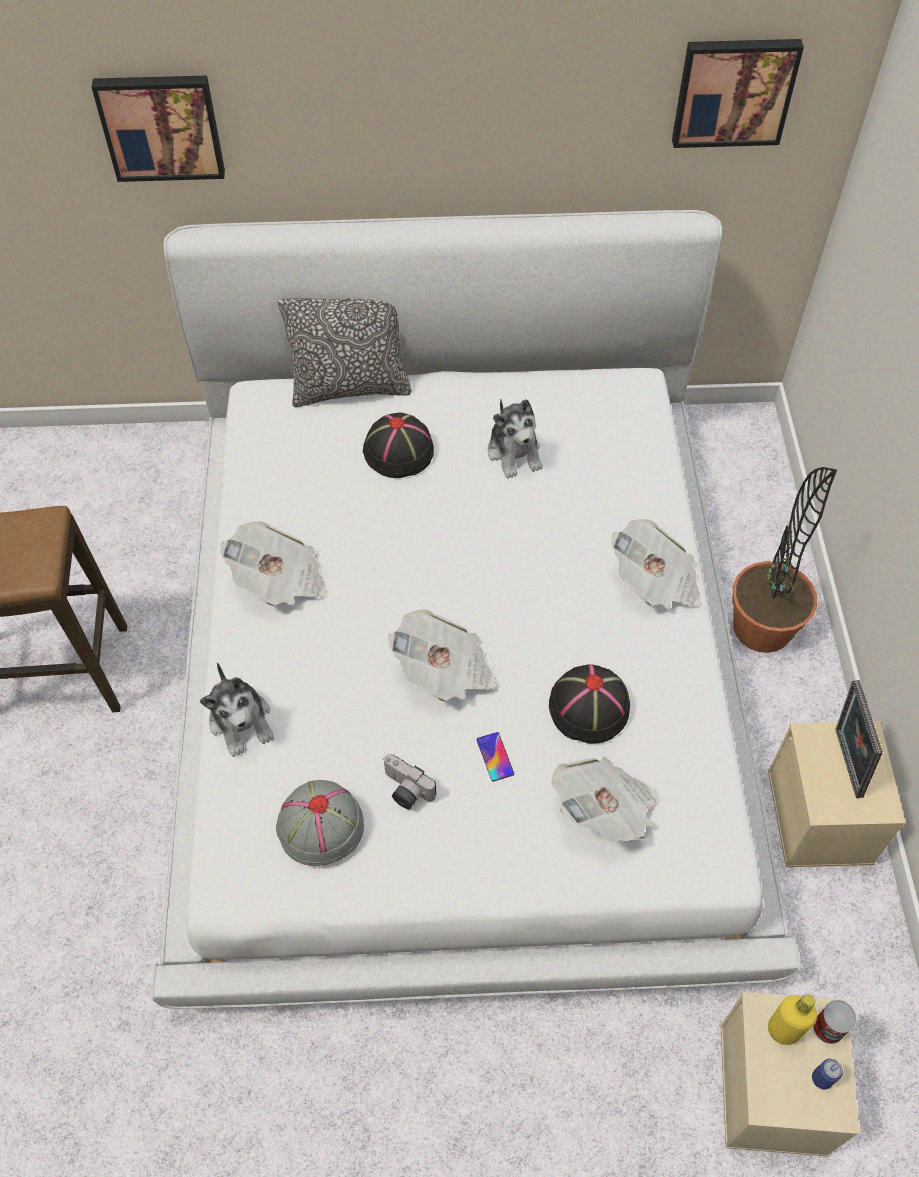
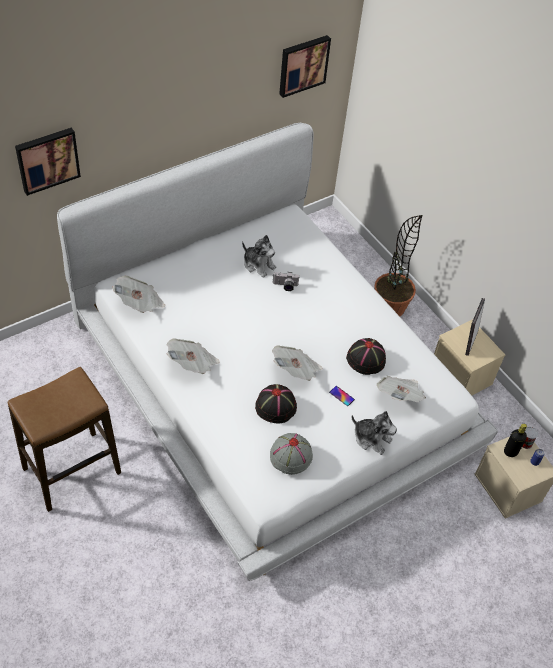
camera: 35 degrees left, 5 degrees down
(241, 721) = (221, 431): plush toy -> plush toy (371, 438)
(350, 388) = (159, 264): pillow -> none
(399, 452) = (205, 284): black hat -> black hat (276, 406)
(405, 790) = (315, 426): camera -> camera (285, 286)
(655, 582) = (357, 297): newspaper -> newspaper (140, 303)
(783, 1030) = (510, 452): yellow bottle -> black bottle
(843, 763) = (469, 342): picture frame -> picture frame turned 60 degrees clockwise

